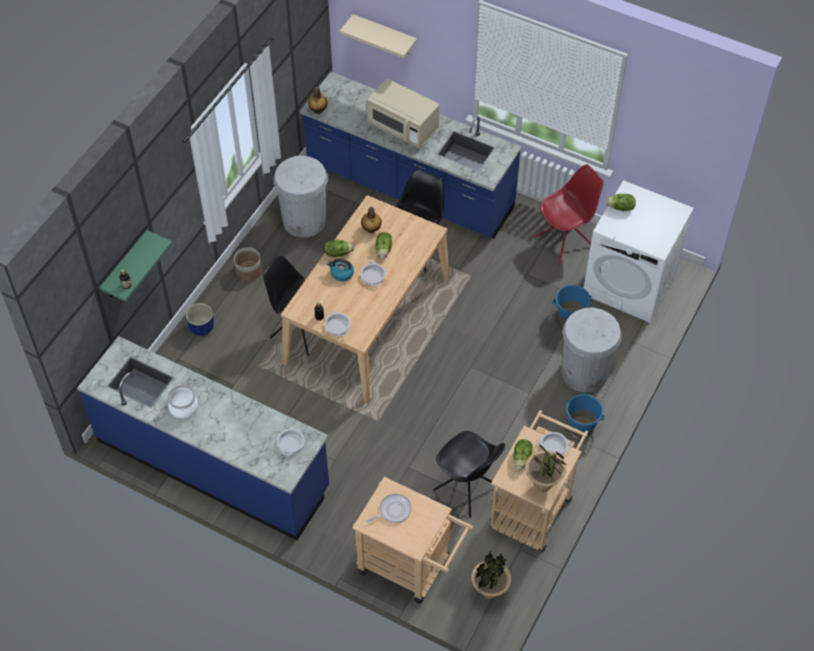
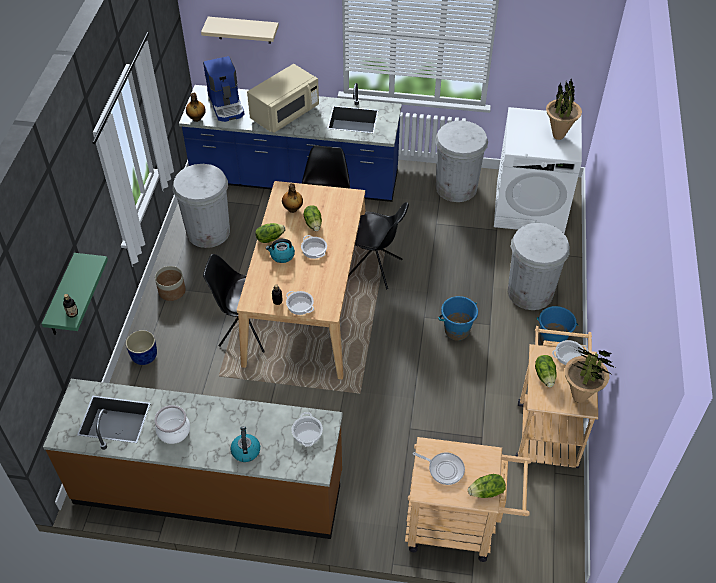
camera: 20 degrees left, 5 degrees down
(213, 464) = (209, 488): blue counter -> brown counter
(235, 442) = (245, 450): none -> kettle
(352, 103) = (227, 105): none -> coffee machine
(393, 510) = (444, 469): frying pan -> frying pan turned 75 degrees clockwise
(403, 127) = (284, 113): beige microwave -> beige microwave turned 60 degrees counterclockwise
(468, 489) = (477, 431): black chair -> black chair (375, 269)
(489, 594) = (548, 527): potted plant -> potted plant (558, 136)
(565, 241) = (456, 187): red chair -> white trash can
(569, 317) = (492, 249): blue bucket -> blue bucket (456, 330)
(621, 208) = (519, 129): lettuce -> lettuce (486, 492)

